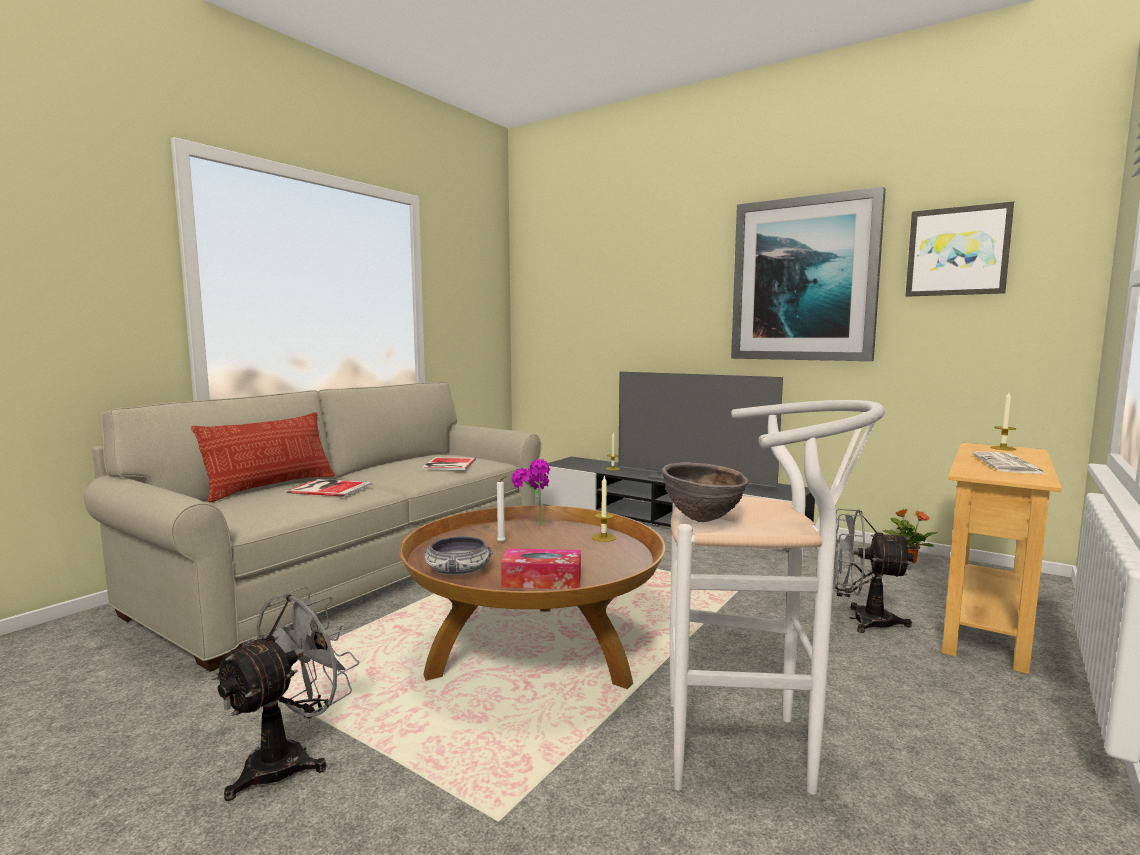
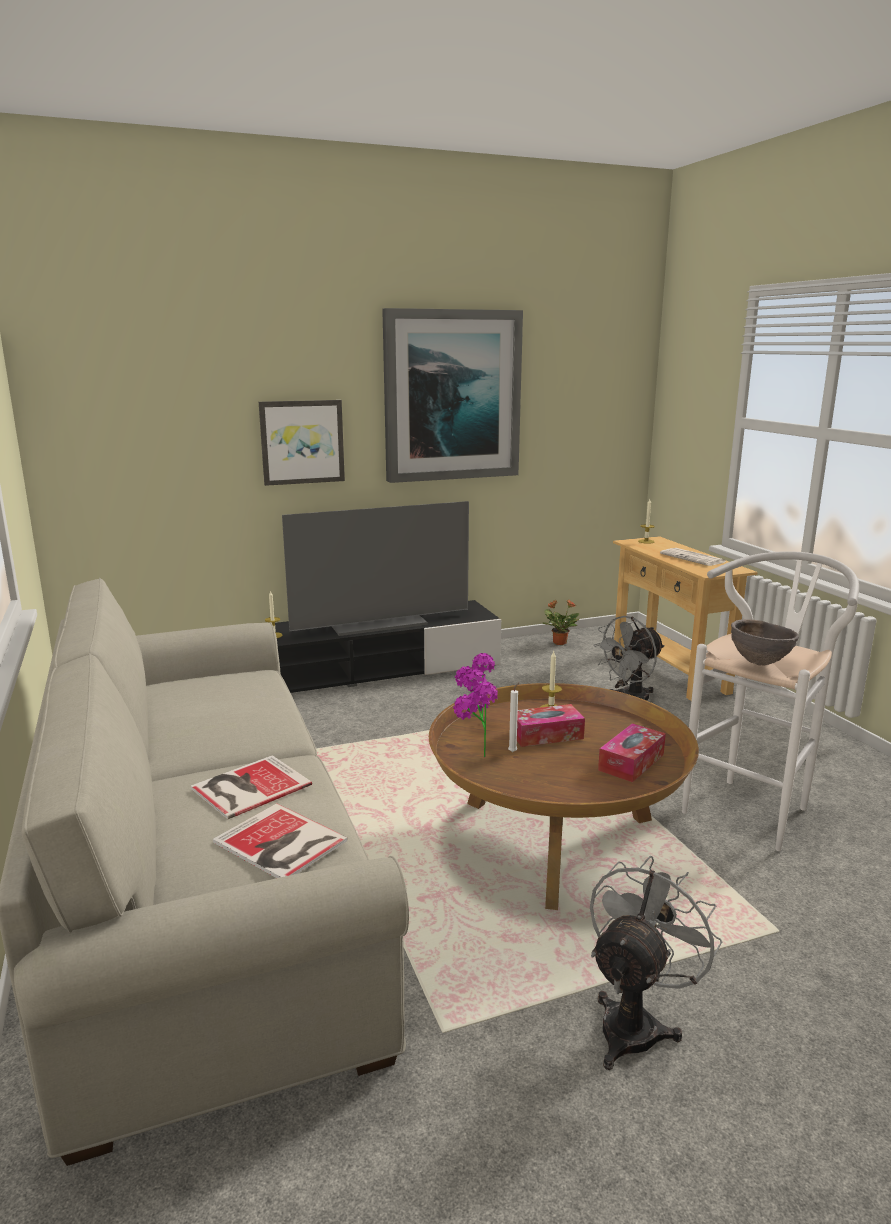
camera: 55 degrees left, 10 degrees up
(271, 487) = (161, 827): pillow -> none
(290, 759) = (636, 1023): grey fan -> grey fan turned 60 degrees clockwise
(447, 464) = (239, 697): book -> book (280, 844)
(458, 571) = (572, 790): bowl -> none
(479, 534) = (474, 755): none -> potted plant
(550, 545) = (546, 735): none -> tissue box
(957, 251) = (570, 374): picture -> picture (302, 442)

